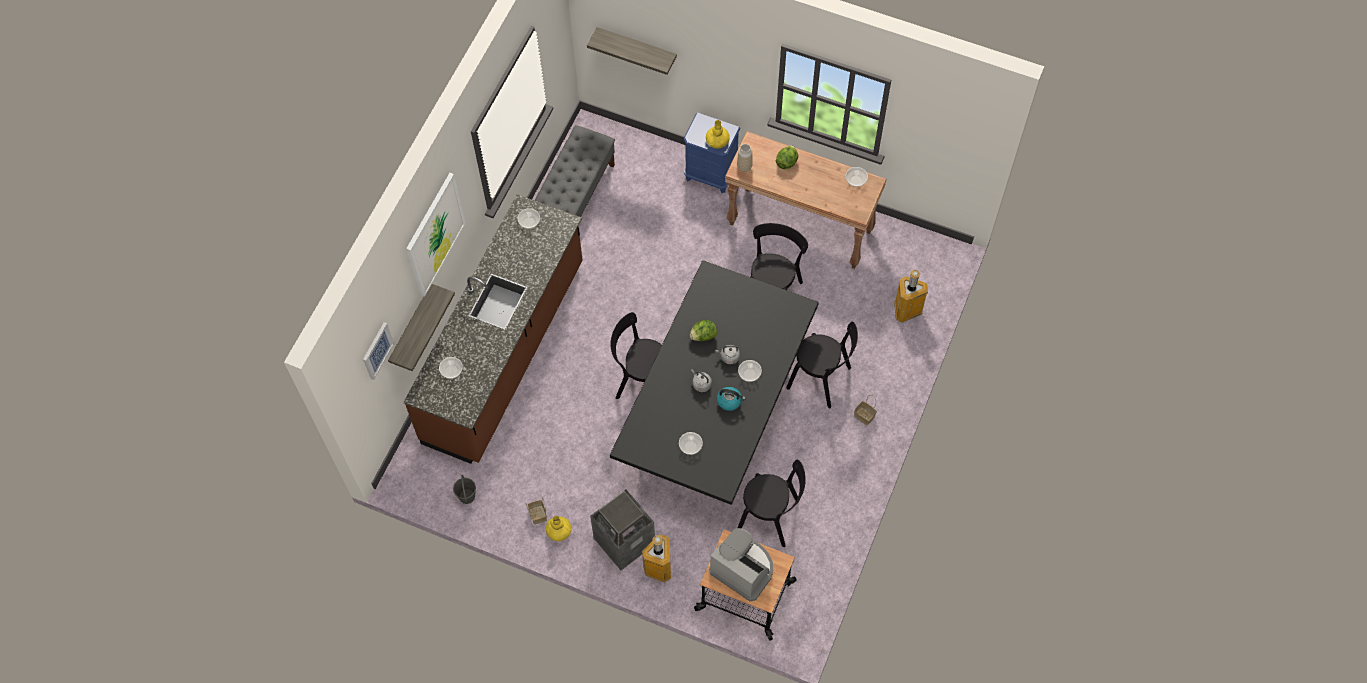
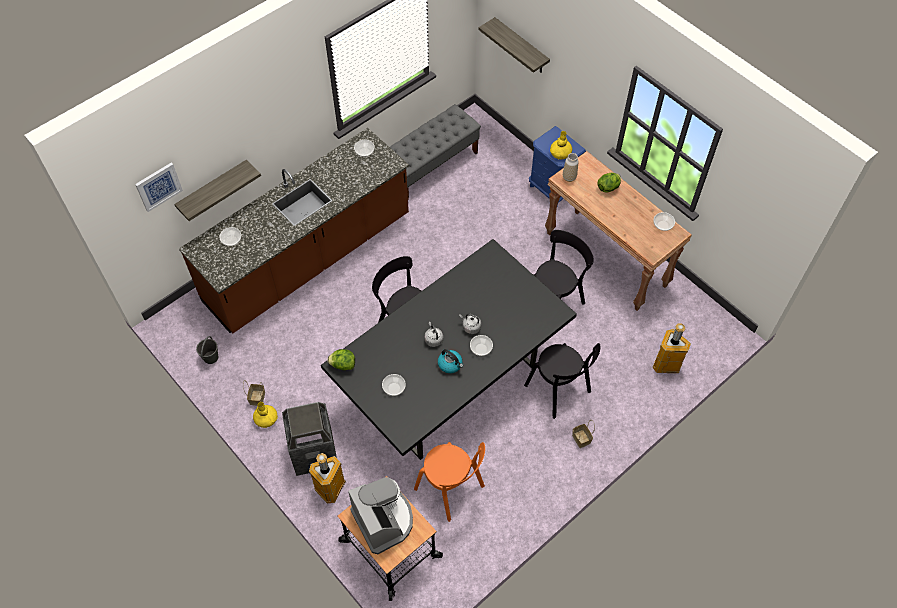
camera: 25 degrees right, 5 degrees down
(434, 234) = (257, 113): picture -> none
(703, 336) = (458, 300): lettuce -> lettuce (343, 364)
(771, 517) = (451, 489): black chair -> orange chair

